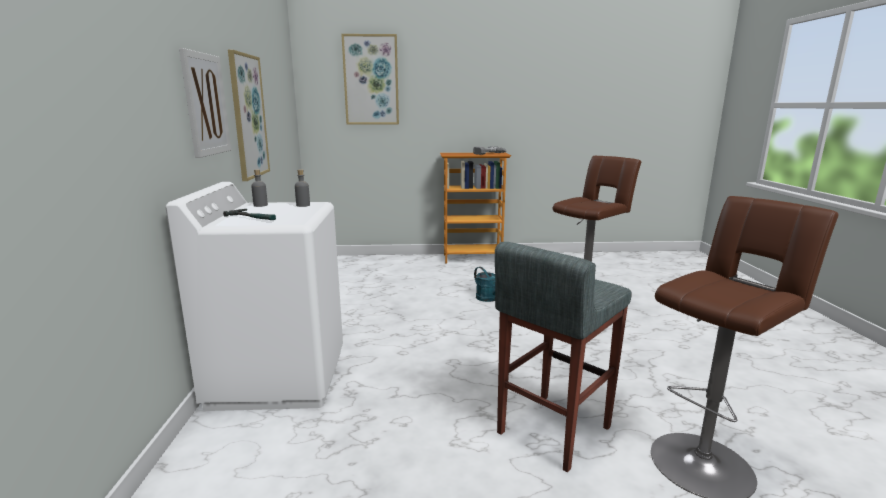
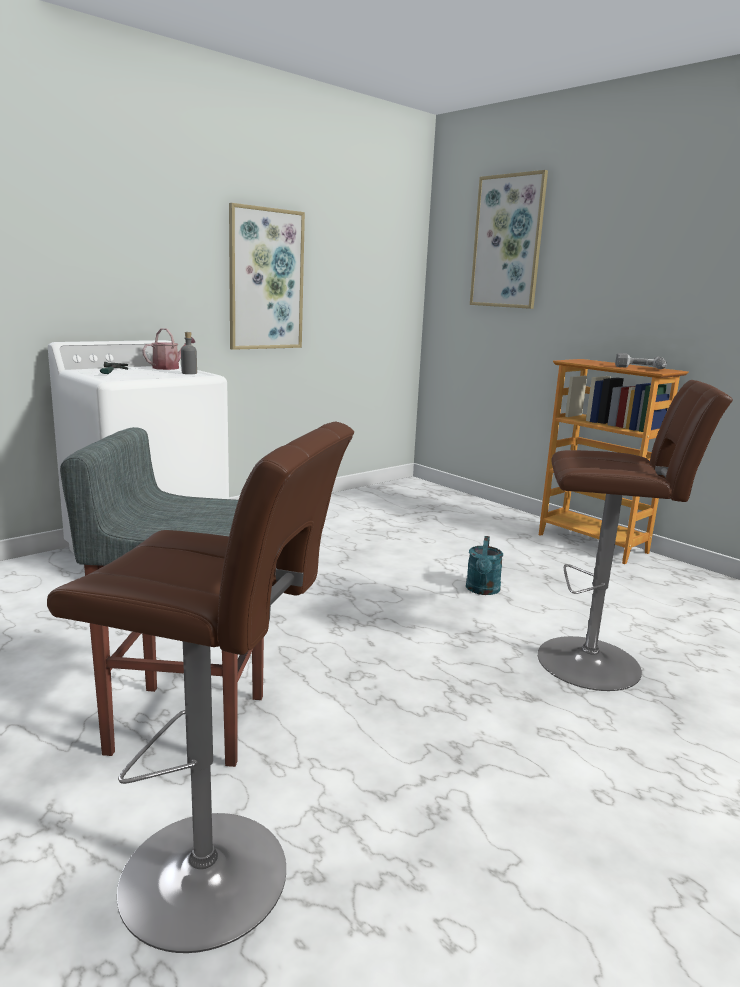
camera: 50 degrees right, 0 degrees up
(206, 104) = (164, 259): picture -> none
(260, 205) = (169, 367): grey bottle -> watering can

